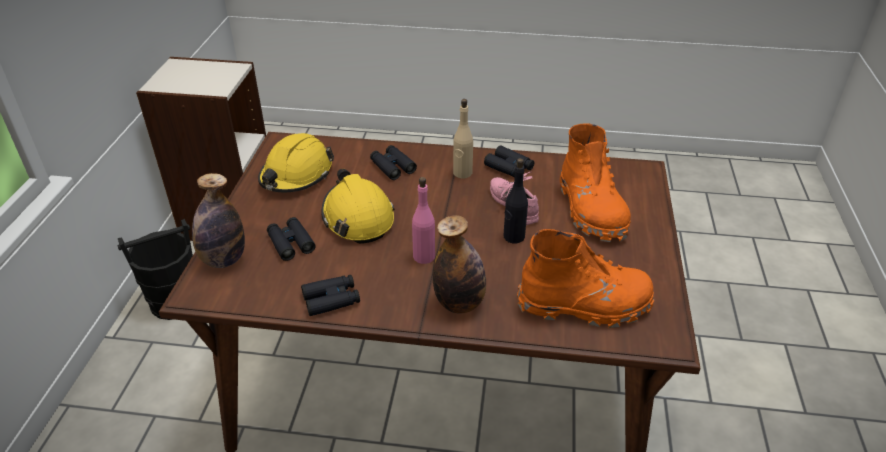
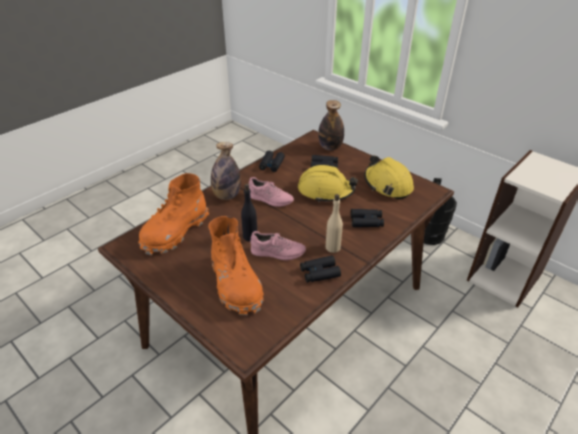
camera: 125 degrees right, 0 degrees up
(424, 256) = (270, 199): pink bottle -> pink shoe
(591, 210) = (235, 284): orange boot -> orange boot turned 135 degrees counterclockwise

